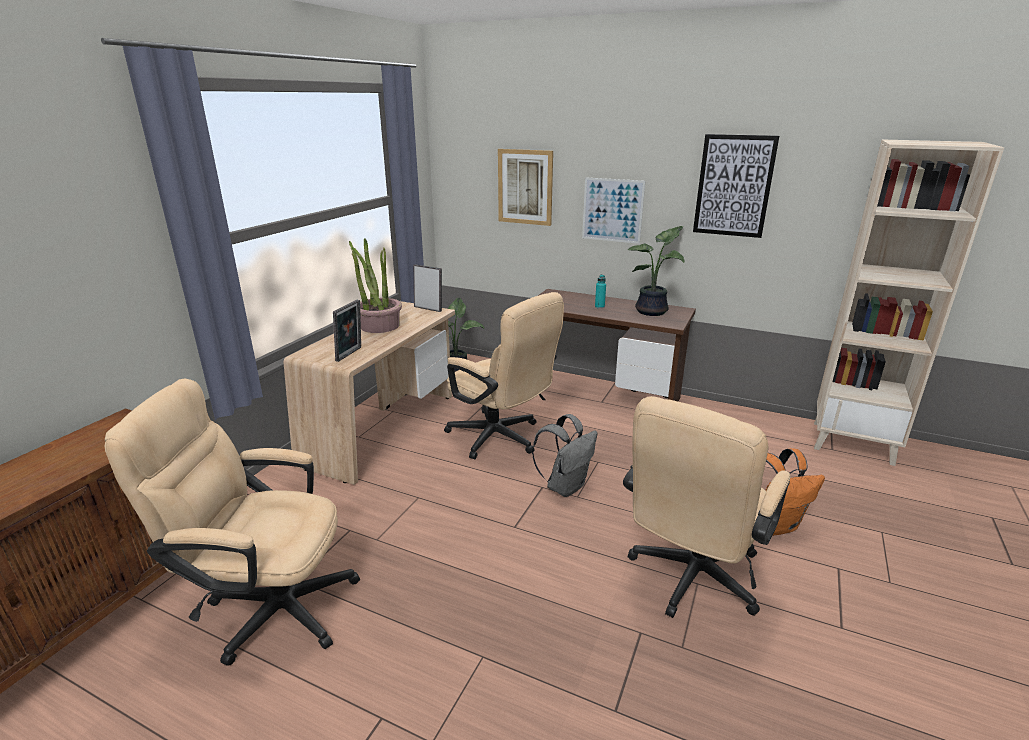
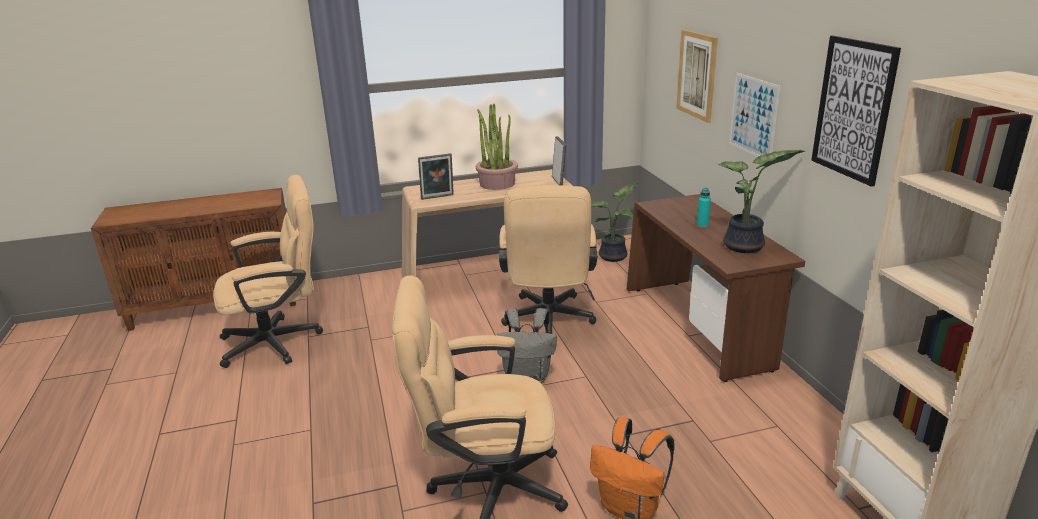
camera: 50 degrees right, 0 degrees up
(268, 606) = (280, 341): beige office chair -> beige office chair turned 105 degrees clockwise

